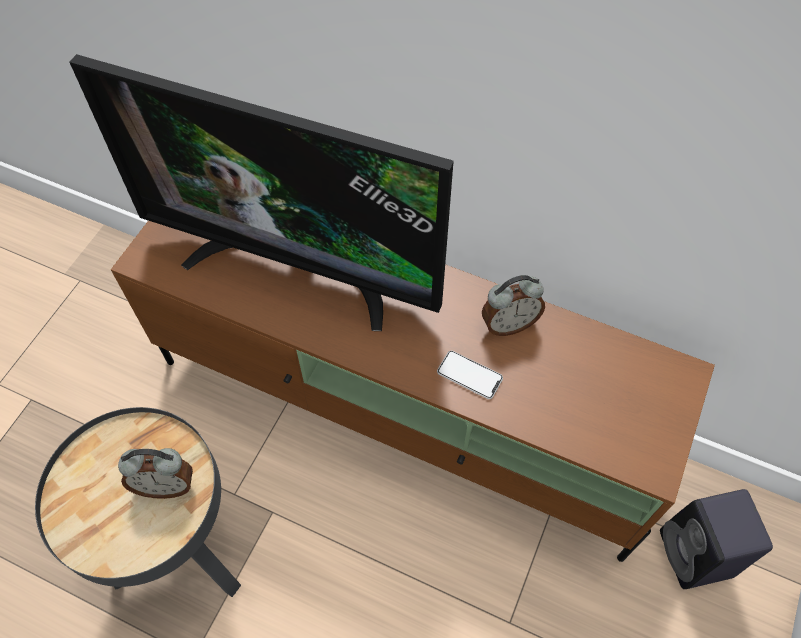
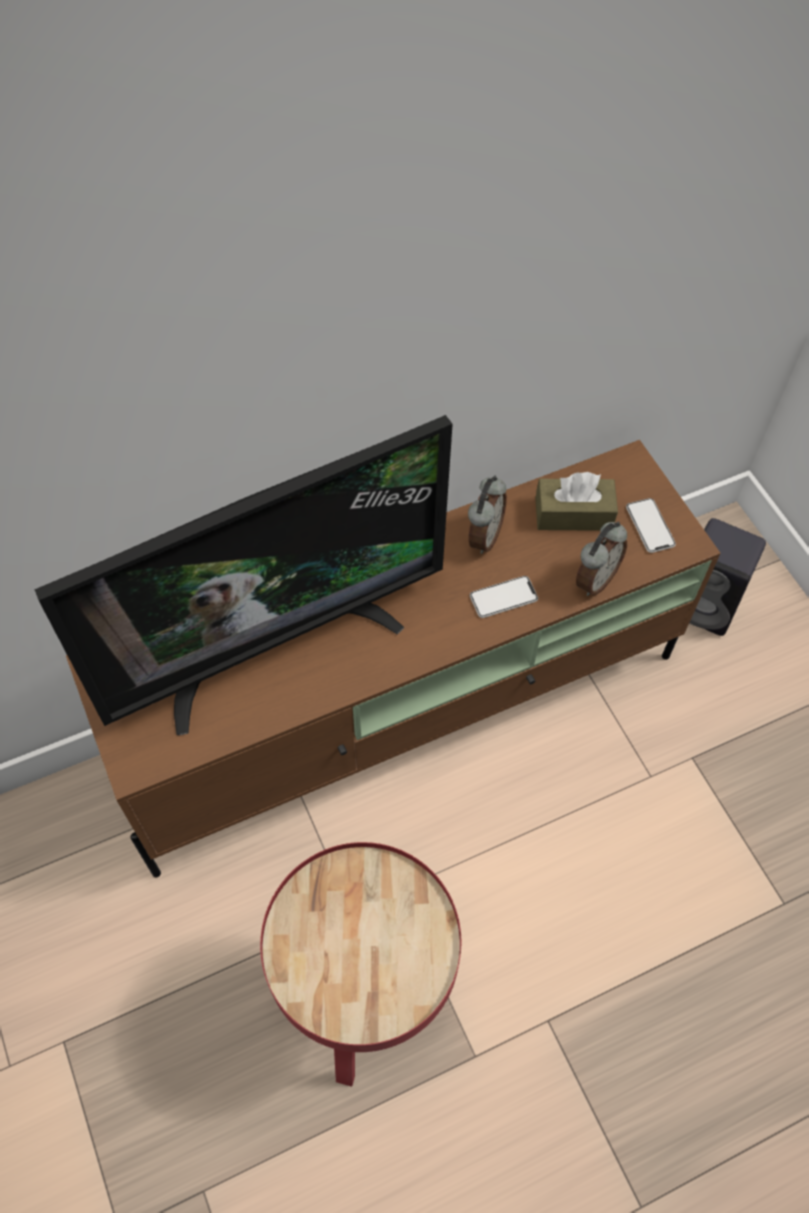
camera: 50 degrees left, 0 degrees up
(166, 485) = (383, 905): alarm clock -> alarm clock (594, 579)
(183, 550) = (366, 996): black side table -> red side table
(592, 368) = (573, 514): none -> brown tissue box
(641, 430) = (650, 526): none -> phone

